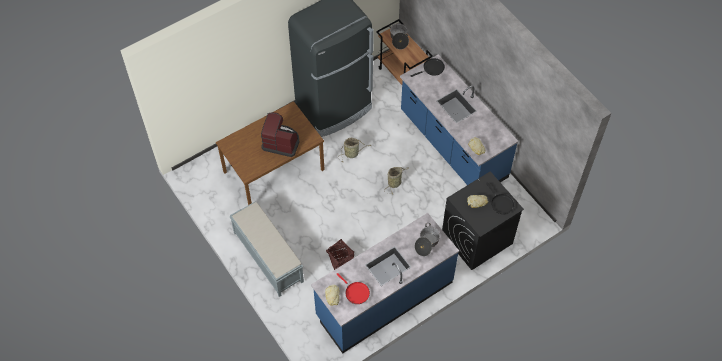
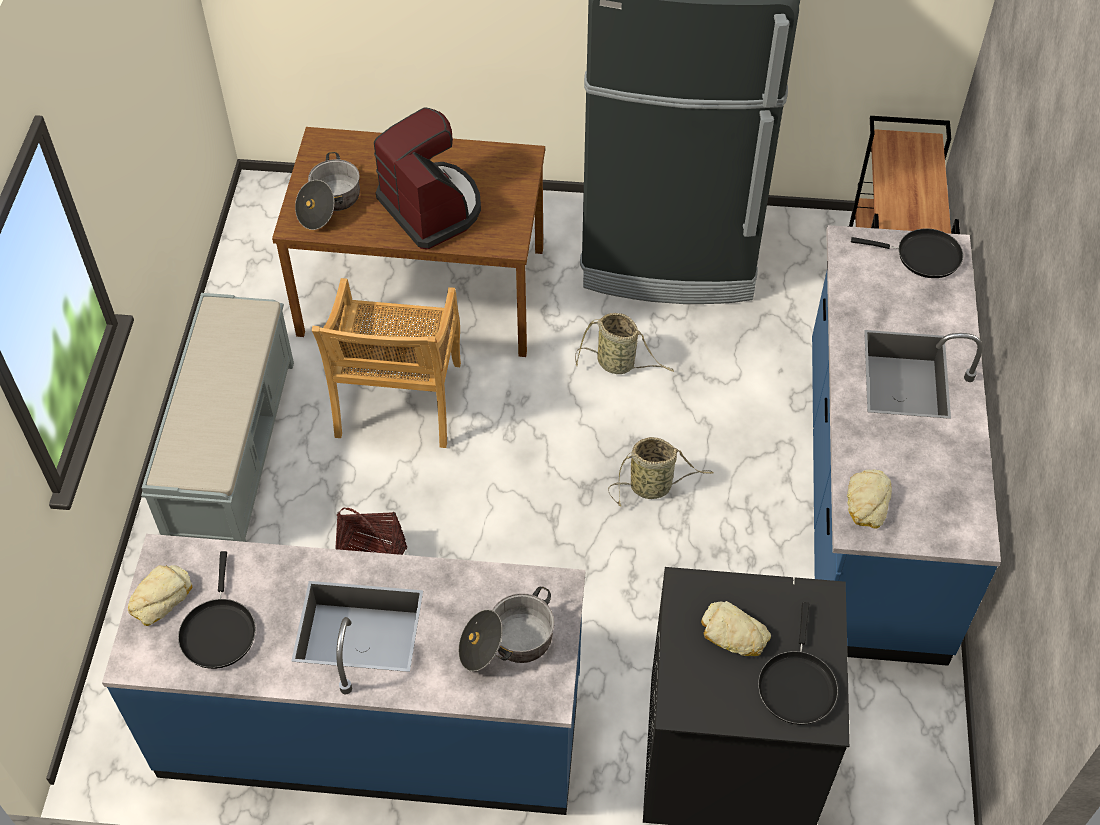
camera: 40 degrees right, 5 degrees down
(301, 209) = (399, 402): none -> beige chair
(356, 292) = (218, 630): red frying pan -> black frying pan
(399, 39) = (913, 164): cooking pot -> cooking pot (329, 204)

